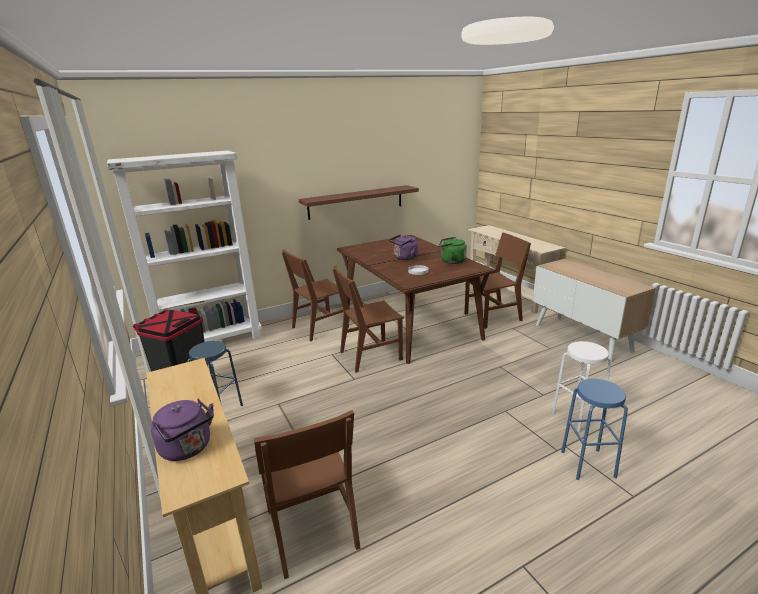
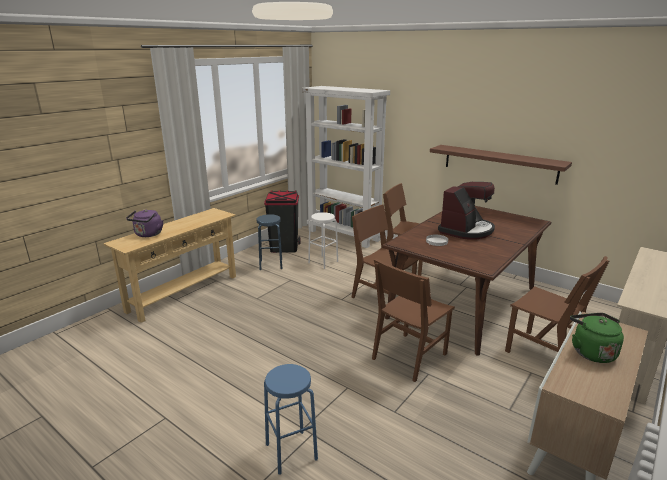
camera: 65 degrees right, 0 degrees up
(311, 528) = (182, 325): brown chair -> brown chair (409, 356)
(404, 258) = (466, 230): purple kettle -> coffee machine
(451, 261) = (486, 251): green kettle -> green kettle (591, 352)
(577, 416) = (368, 441): white stool -> white stool (323, 262)

